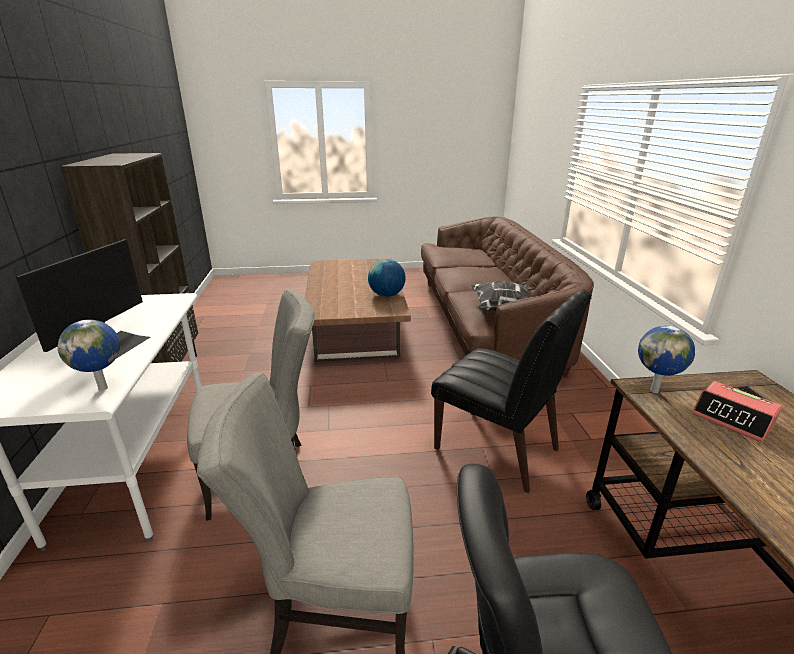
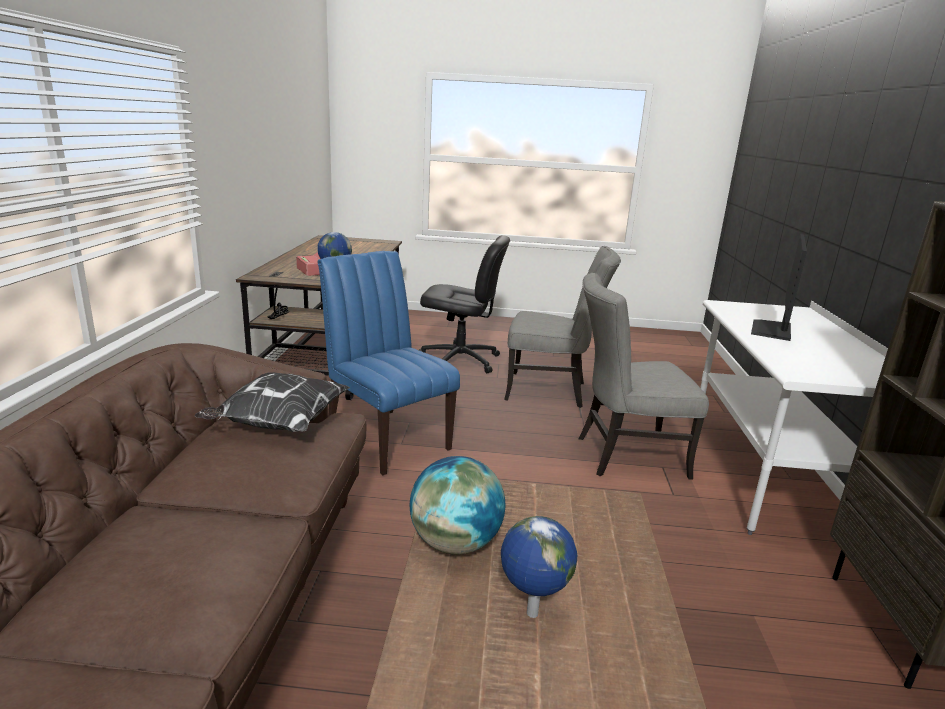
camera: 170 degrees left, 5 degrees down
(104, 387) = (728, 308): globe -> globe (531, 613)
(495, 448) = (388, 440): black chair -> blue chair

